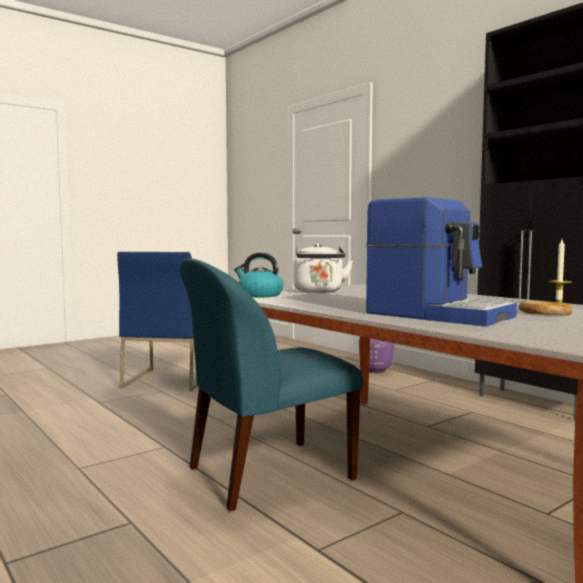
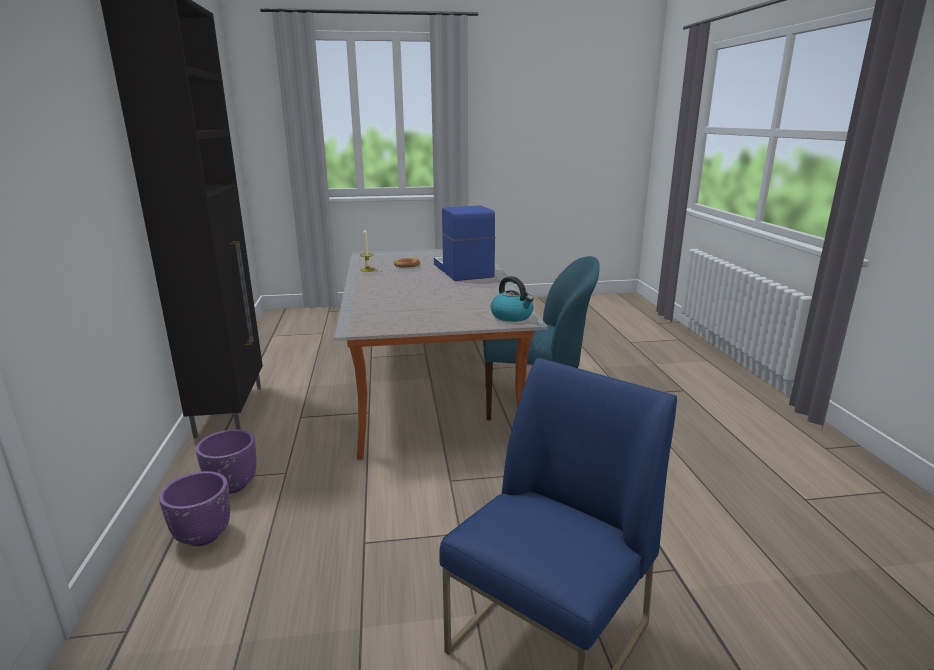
camera: 150 degrees left, 15 degrees up
(319, 291) = (445, 316): white kettle -> none
(410, 381) = (232, 485): none -> purple planter

